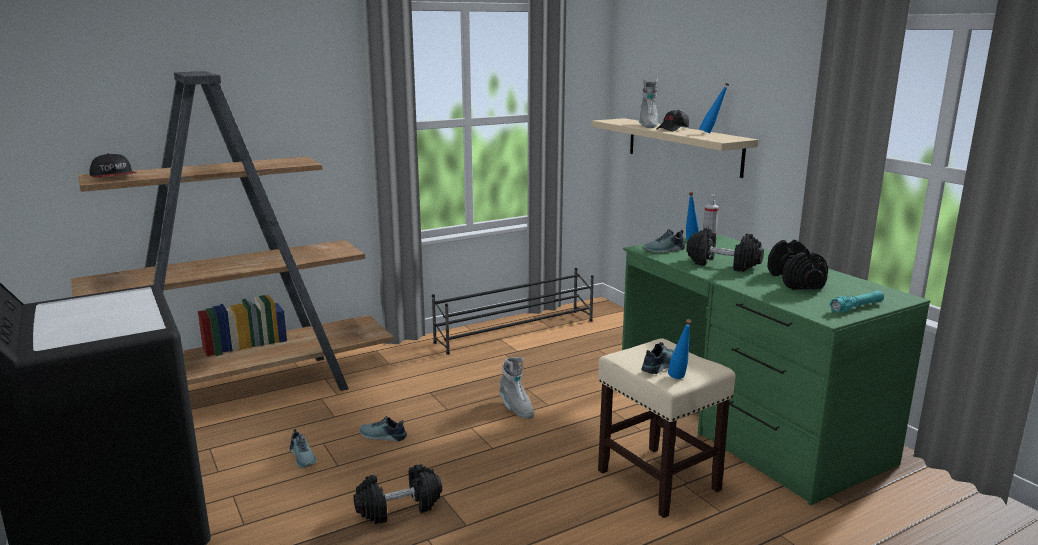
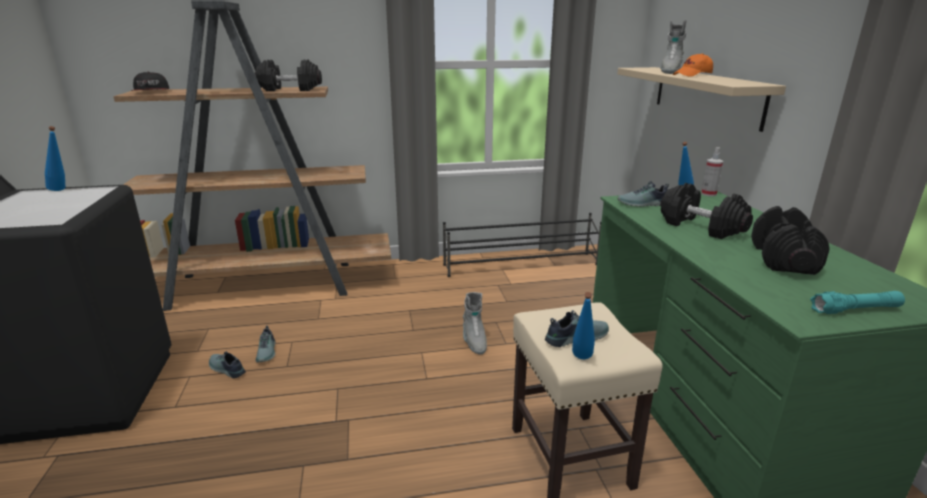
camera: 20 degrees right, 5 degrees up
(382, 436) = (341, 345): shoe -> shoe (226, 369)
(399, 507) = (304, 422): black dumbbell -> black dumbbell (290, 89)
(672, 129) = (692, 75): black cap -> orange cap
(711, 133) = (734, 79): blue bottle -> blue bottle (62, 190)

